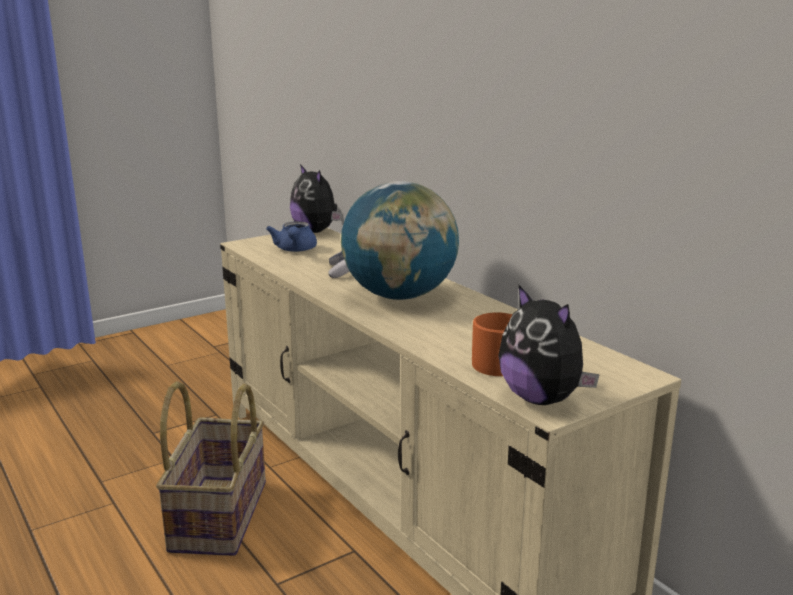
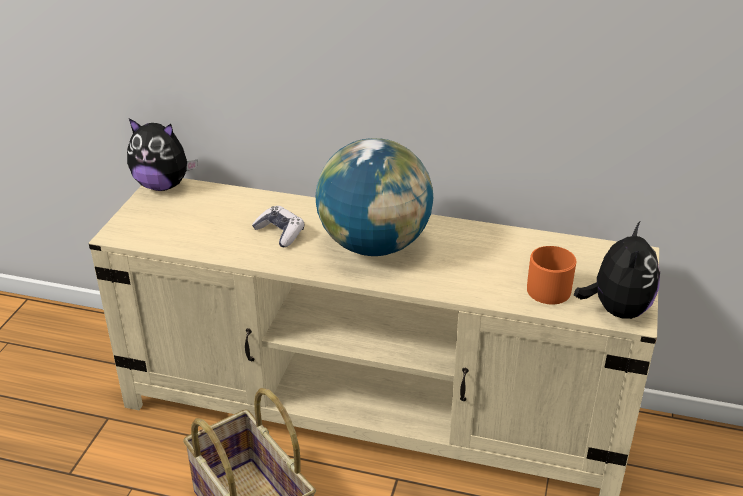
camera: 40 degrees left, 15 degrees up
(295, 250) = (187, 222): blue teapot -> none
(542, 399) = (616, 309): plush toy -> plush toy turned 90 degrees counterclockwise

